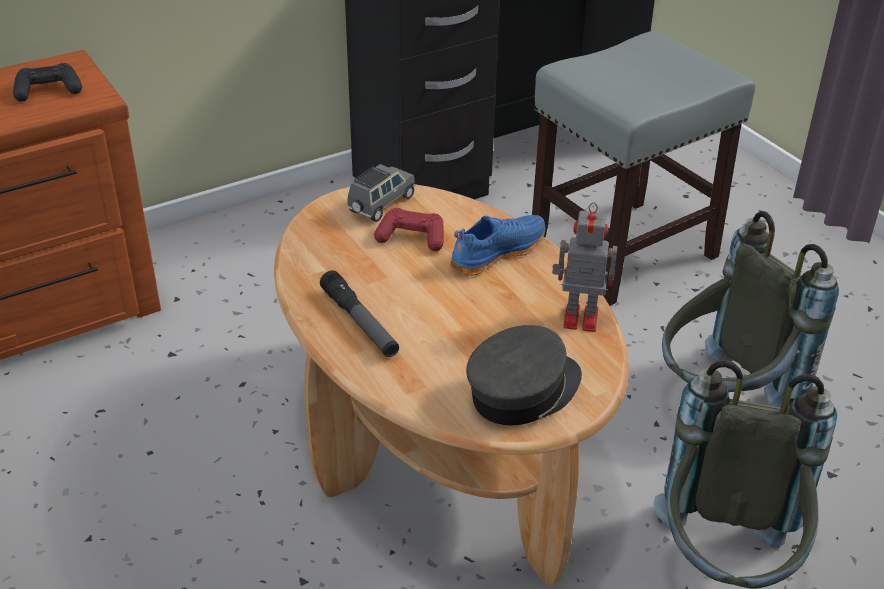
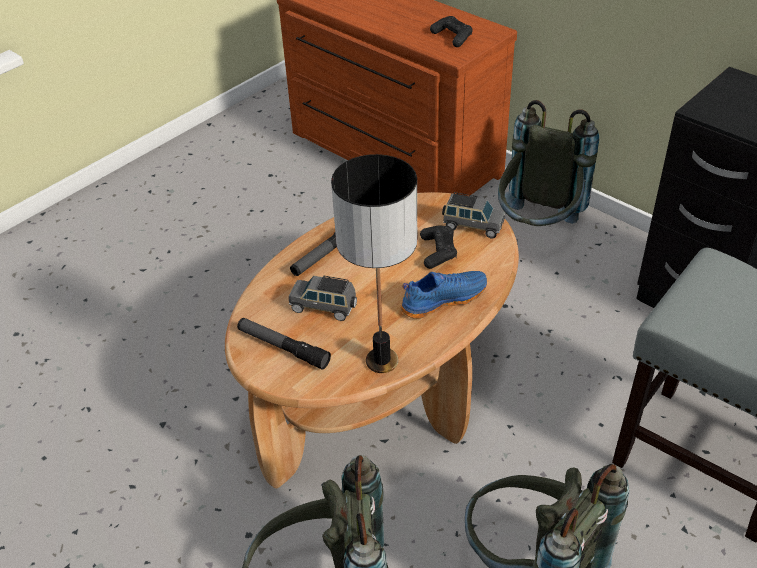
camera: 75 degrees right, 5 degrees up
(243, 253) = (537, 230): none -> grey backpack
(412, 238) = (438, 252): red game controller -> black game controller
(465, 344) = (324, 307): none -> grey toy car
(496, 253) = (443, 299): blue shoe -> blue shoe turned 60 degrees counterclockwise
(523, 391) = (283, 348): grey cap -> flashlight
(578, 317) = (381, 361): toy robot -> table lamp

